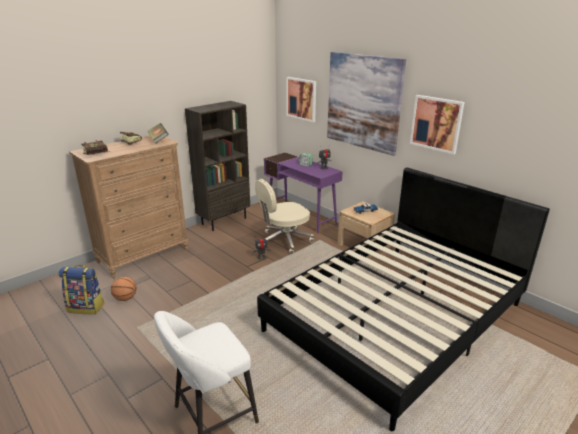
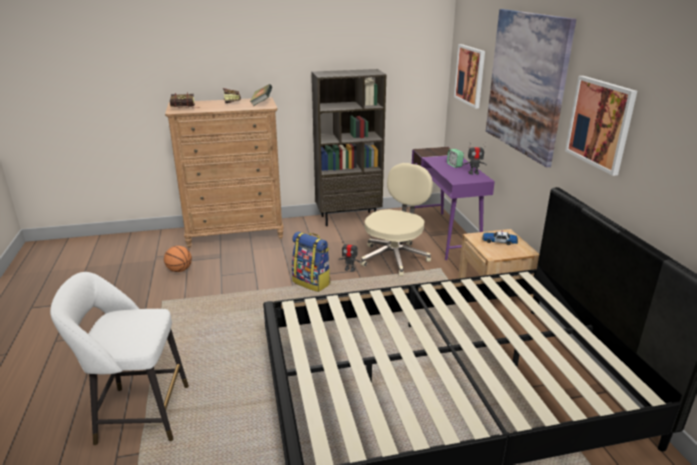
camera: 30 degrees right, 0 degrees up
(86, 307) = (141, 268): backpack -> backpack (312, 282)
(284, 240) = (395, 257): beige office chair -> beige office chair turned 120 degrees clockwise

